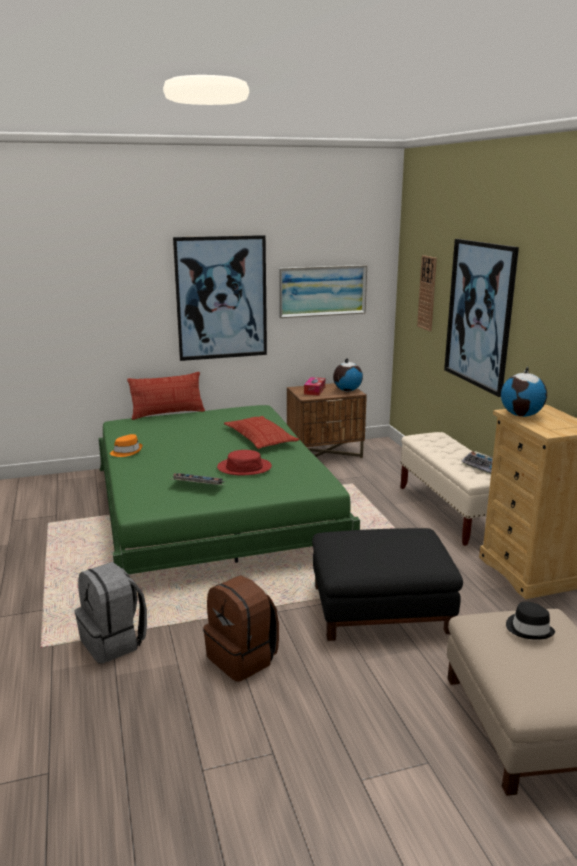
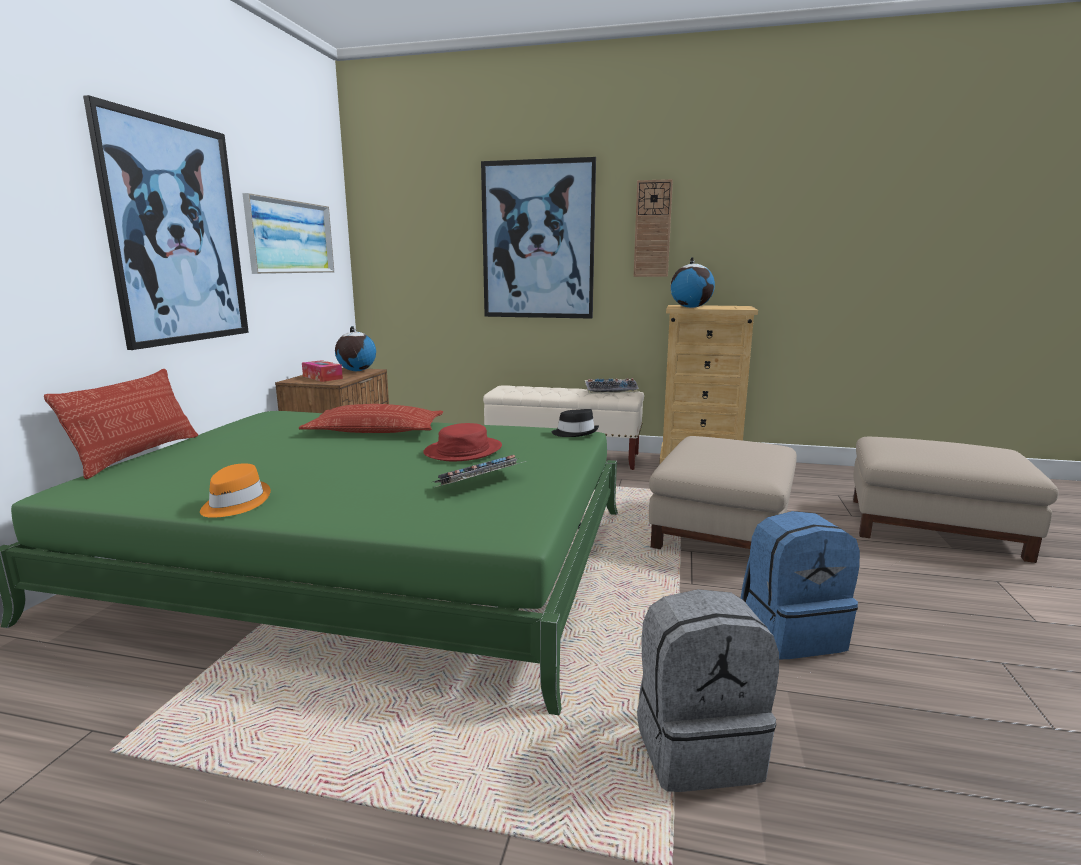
camera: 60 degrees left, 5 degrees down
(243, 658) = (791, 633): brown backpack -> blue backpack
(380, 609) = (723, 531): black ottoman -> beige ottoman
(427, 293) = (427, 235): wall clock -> wall clock (652, 229)
(529, 629) = (912, 444): black hat -> black hat (575, 433)

